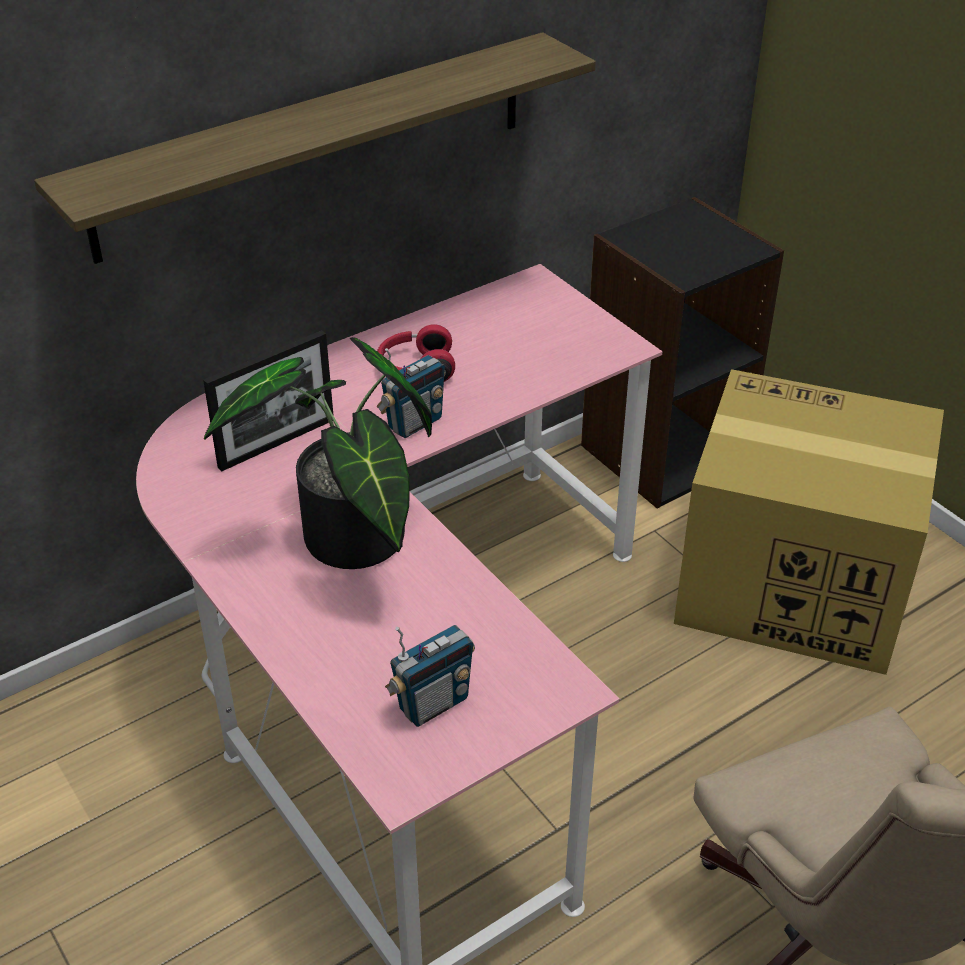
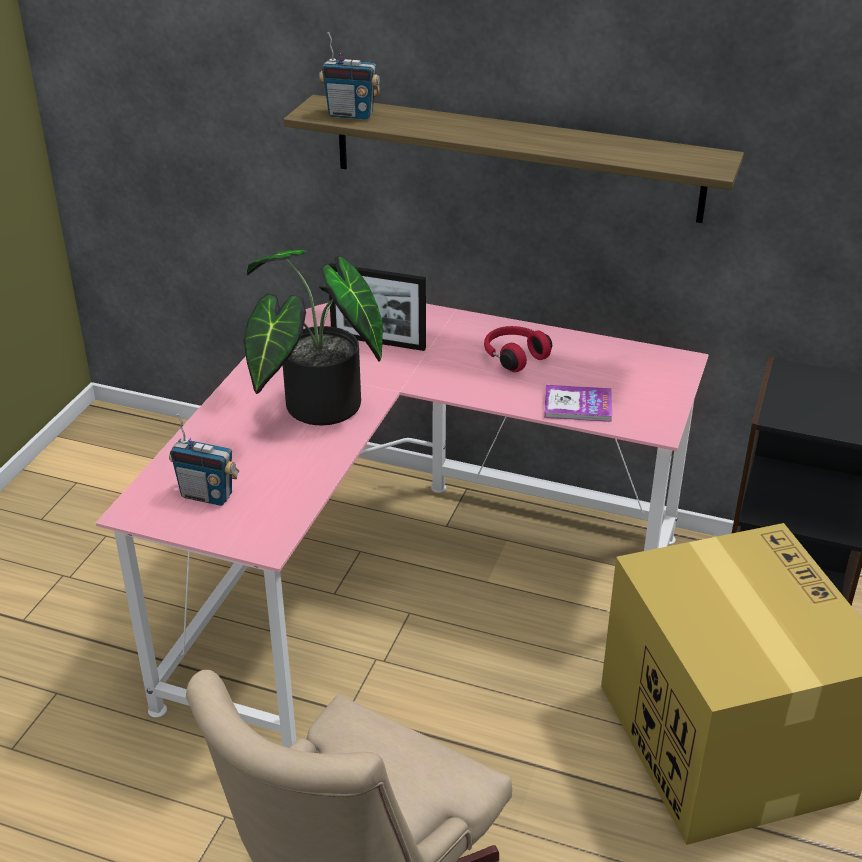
camera: 55 degrees right, 5 degrees down
(414, 423) = (457, 380): radio -> radio (351, 115)
(541, 372) = (578, 405): none -> book

